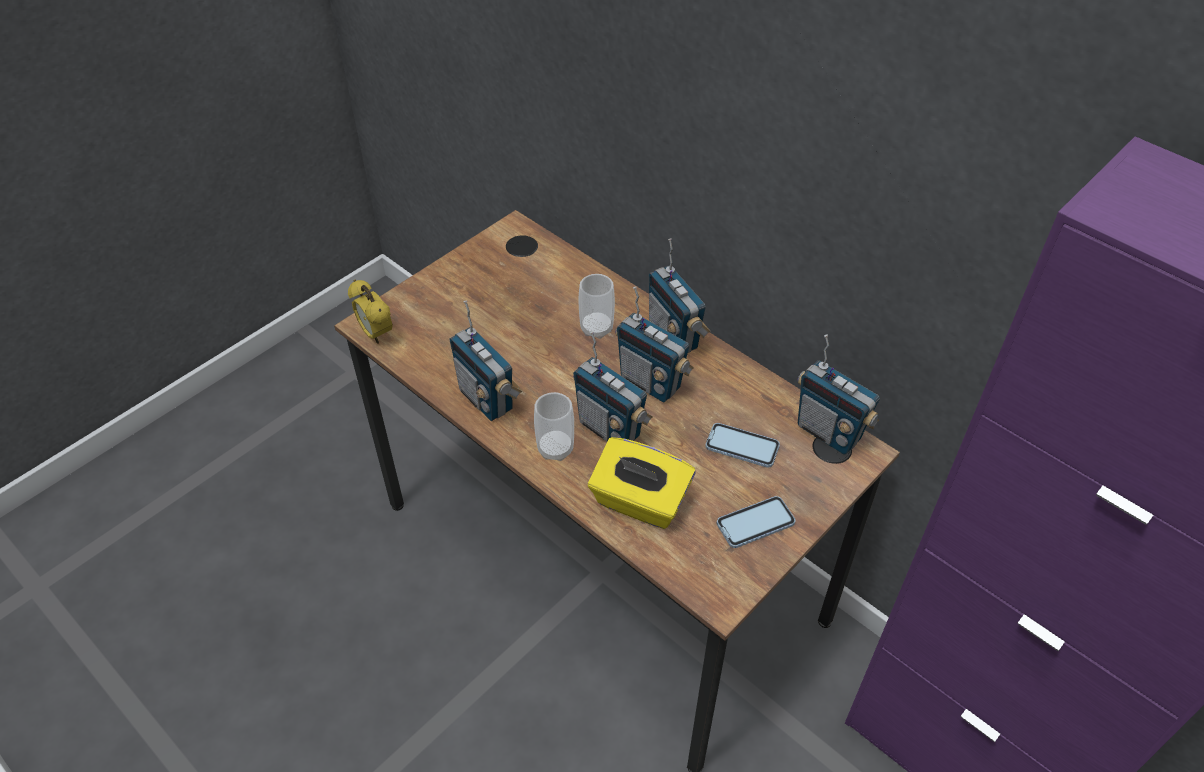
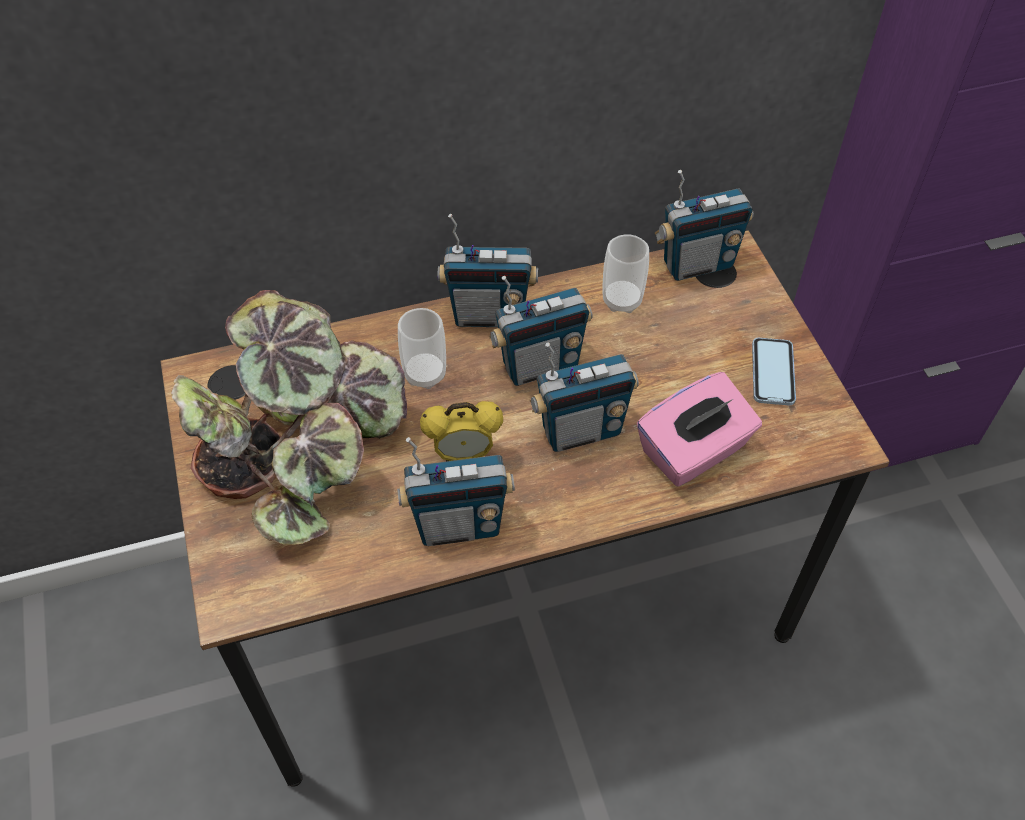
camera: 60 degrees left, 5 degrees up
(376, 334) = (258, 601): alarm clock -> alarm clock (463, 455)
(489, 303) = (303, 457): none -> potted plant
(555, 448) = (576, 492): cup -> cup (622, 300)
(639, 502) = (694, 451): yellow tissue box -> pink tissue box
(742, 446) = (673, 335): phone -> none

